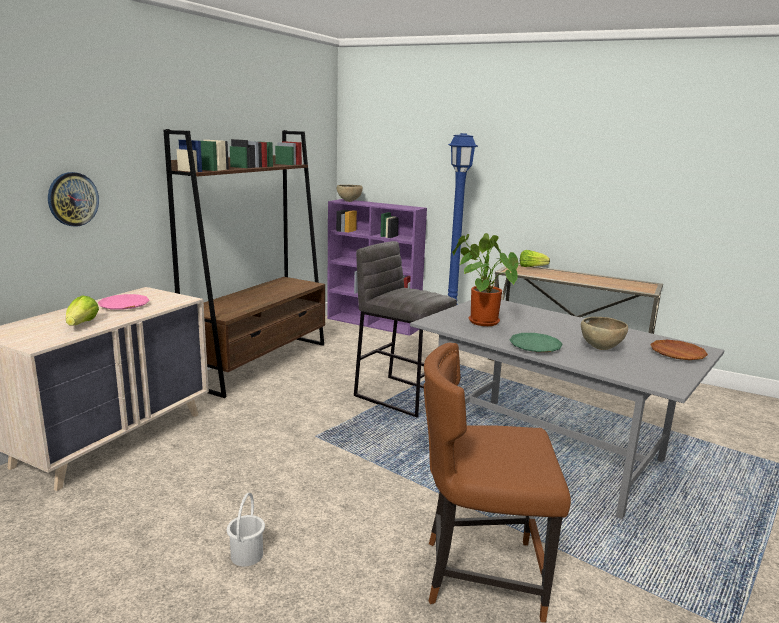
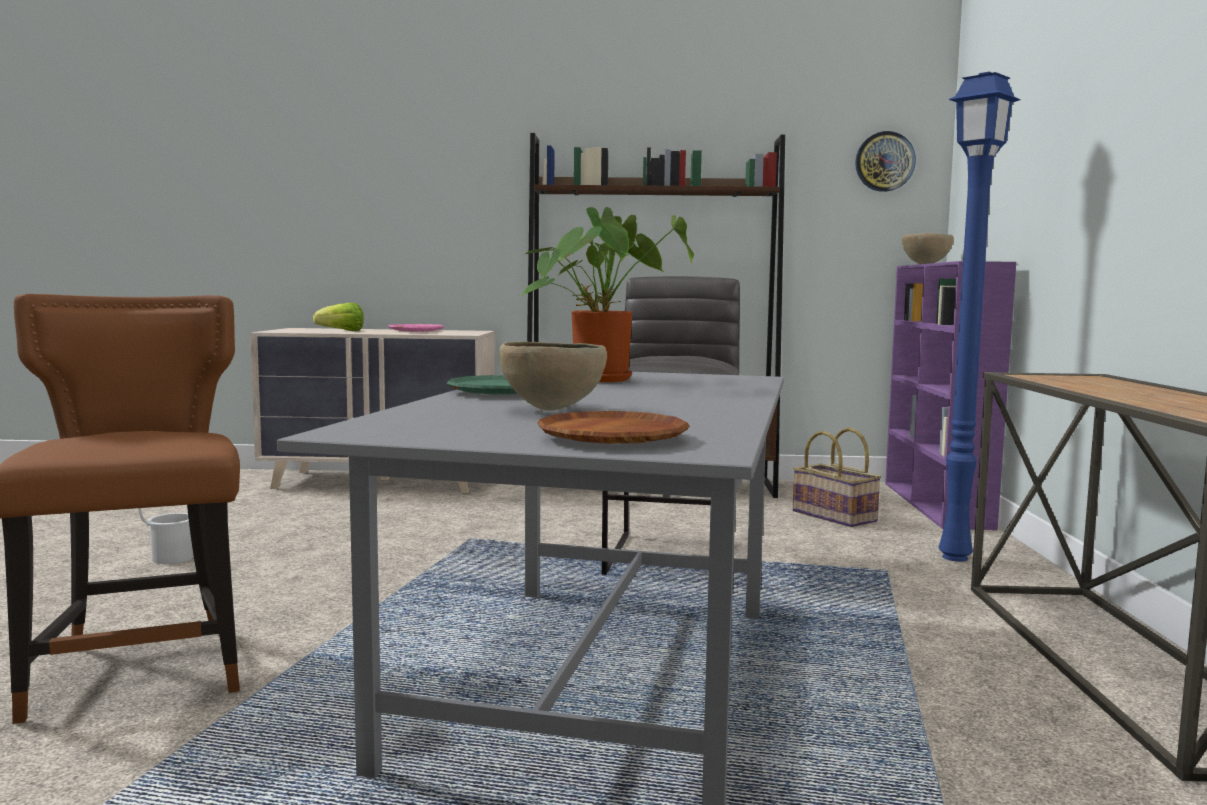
camera: 65 degrees right, 10 degrees down
(72, 199) = (412, 214): wall clock -> wall clock (884, 161)
(370, 345) = (835, 516): none -> basket
(531, 267) = (1116, 379): lettuce -> none

